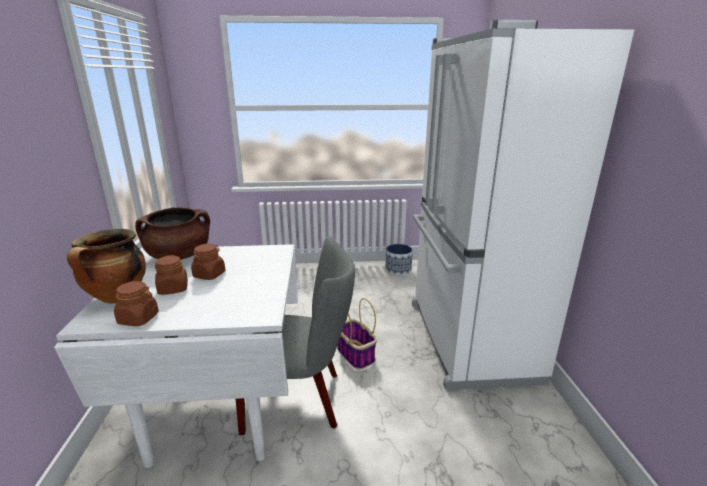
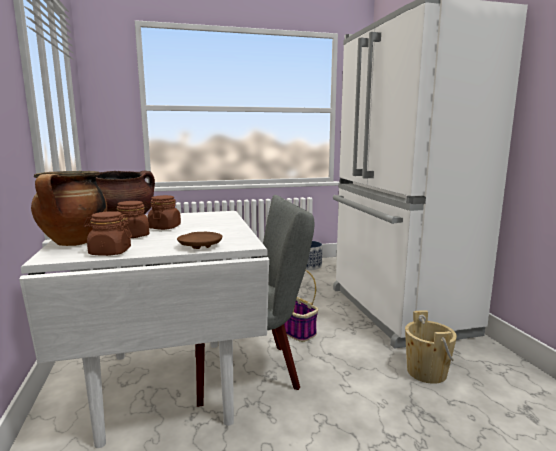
camera: 10 degrees left, 10 degrees down
(222, 314) = (200, 246): none -> brown plate
(467, 424) = (426, 372): none -> beige bucket

